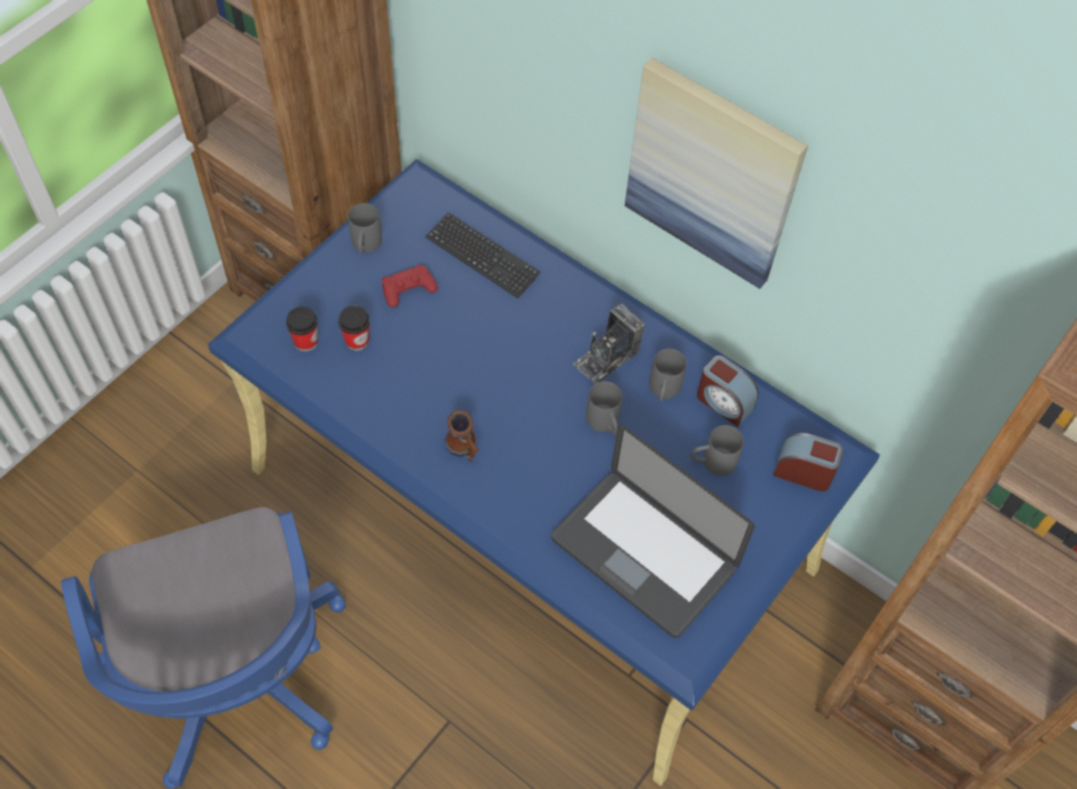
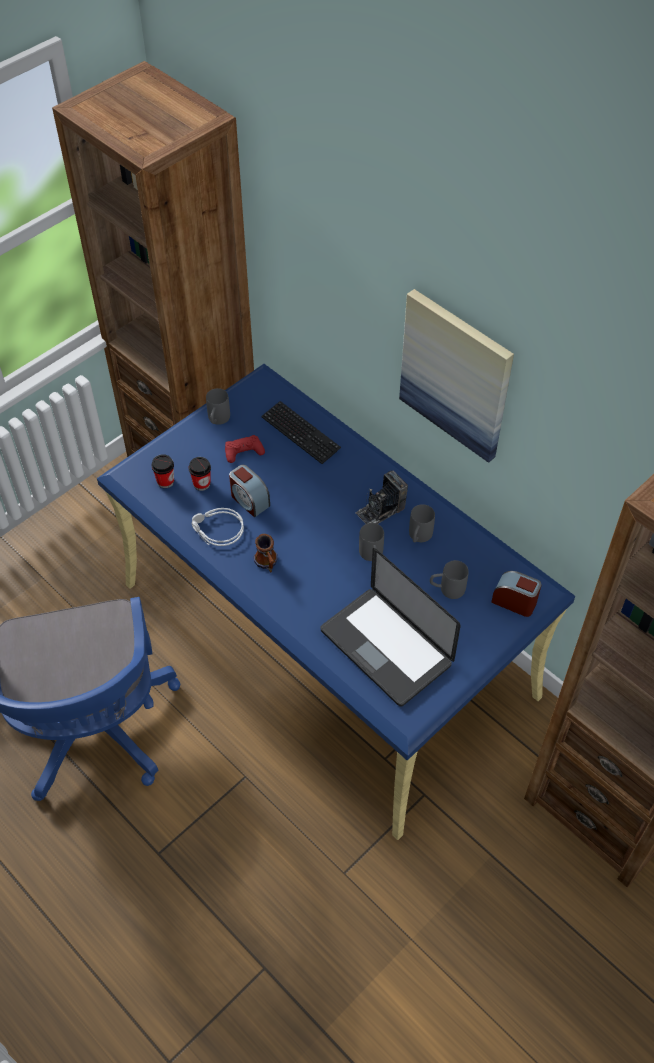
camera: 10 degrees right, 5 degrees down
(388, 407) = (217, 531): none -> grey headphones
(723, 402) = (462, 548): alarm clock -> alarm clock (249, 500)

